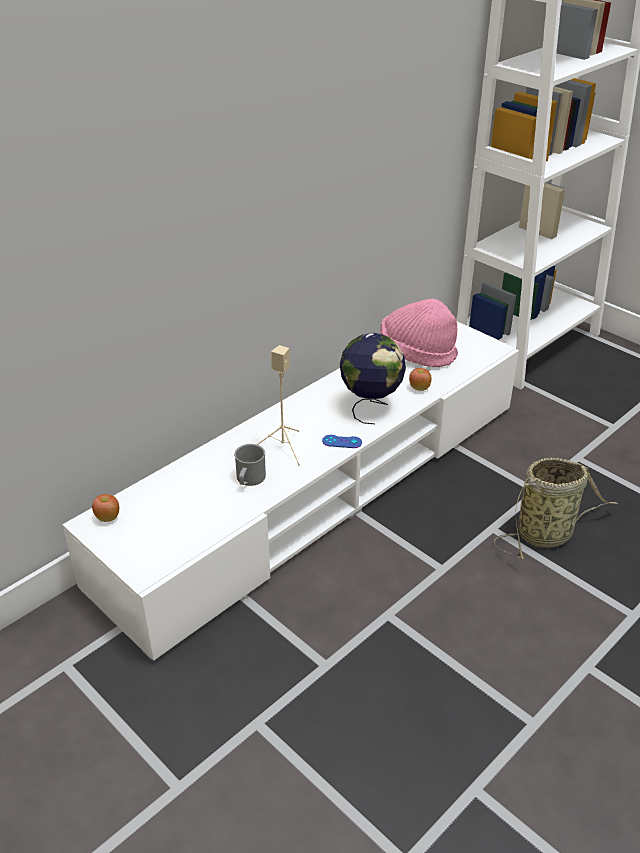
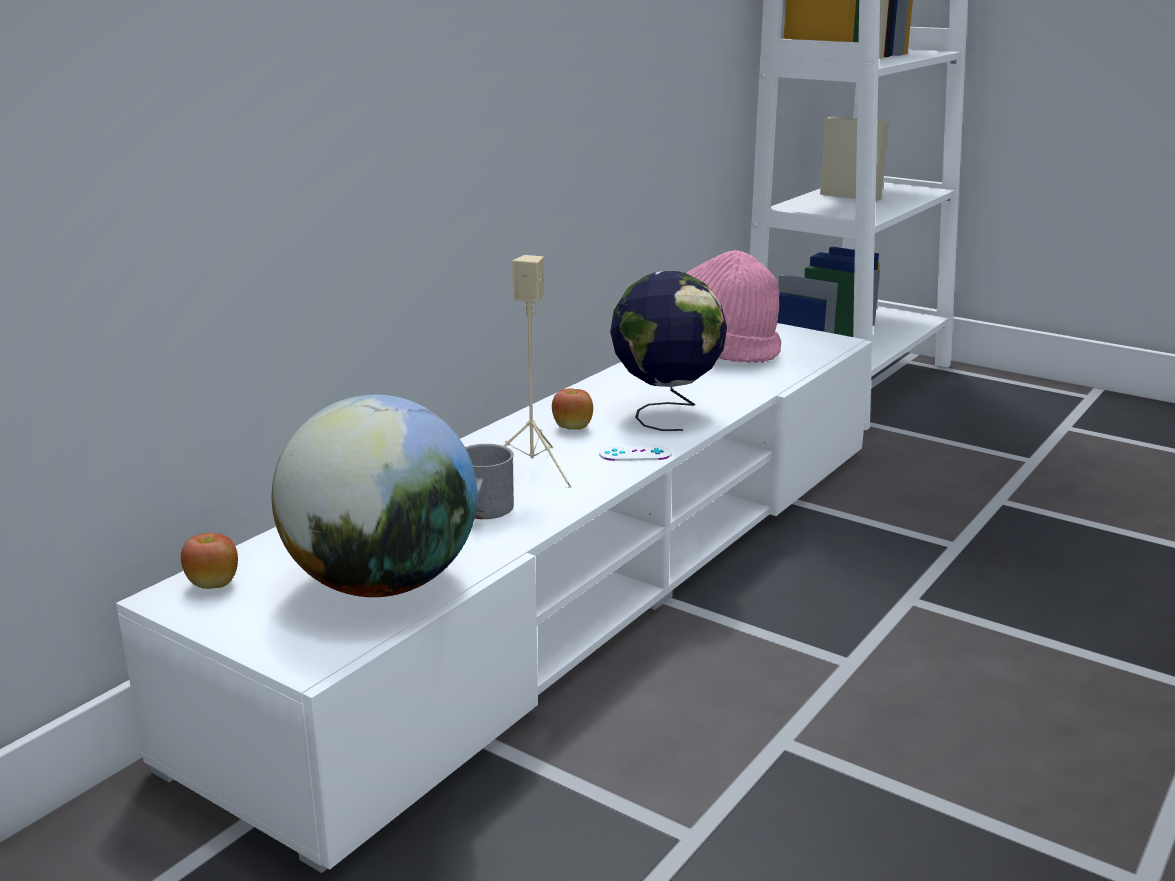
camera: 10 degrees left, 15 degrees down
(187, 527) = (383, 584): none -> globe
(342, 441) = (635, 454): blue game controller -> white game controller
(419, 388) = (737, 387): apple -> apple (572, 428)
(547, 533) = (1005, 597): basket -> none

